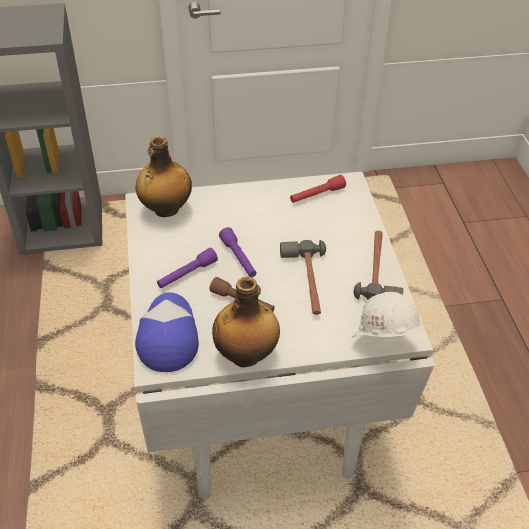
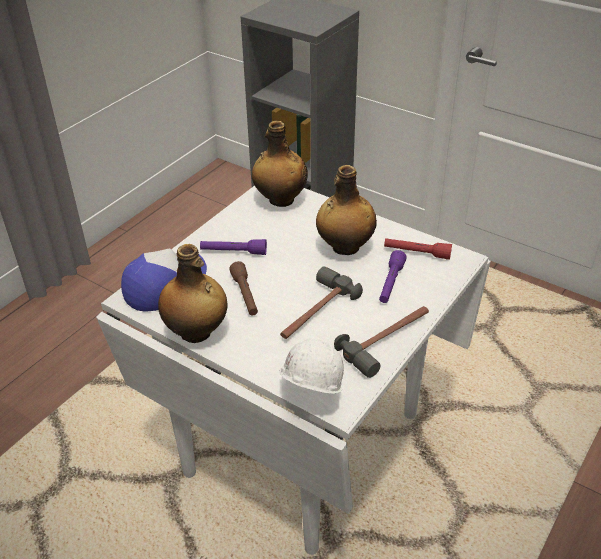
camera: 45 degrees right, 5 degrees down
(238, 258) = (286, 263): purple flashlight -> purple flashlight (390, 283)
(264, 220) = (344, 247): none -> bottle

